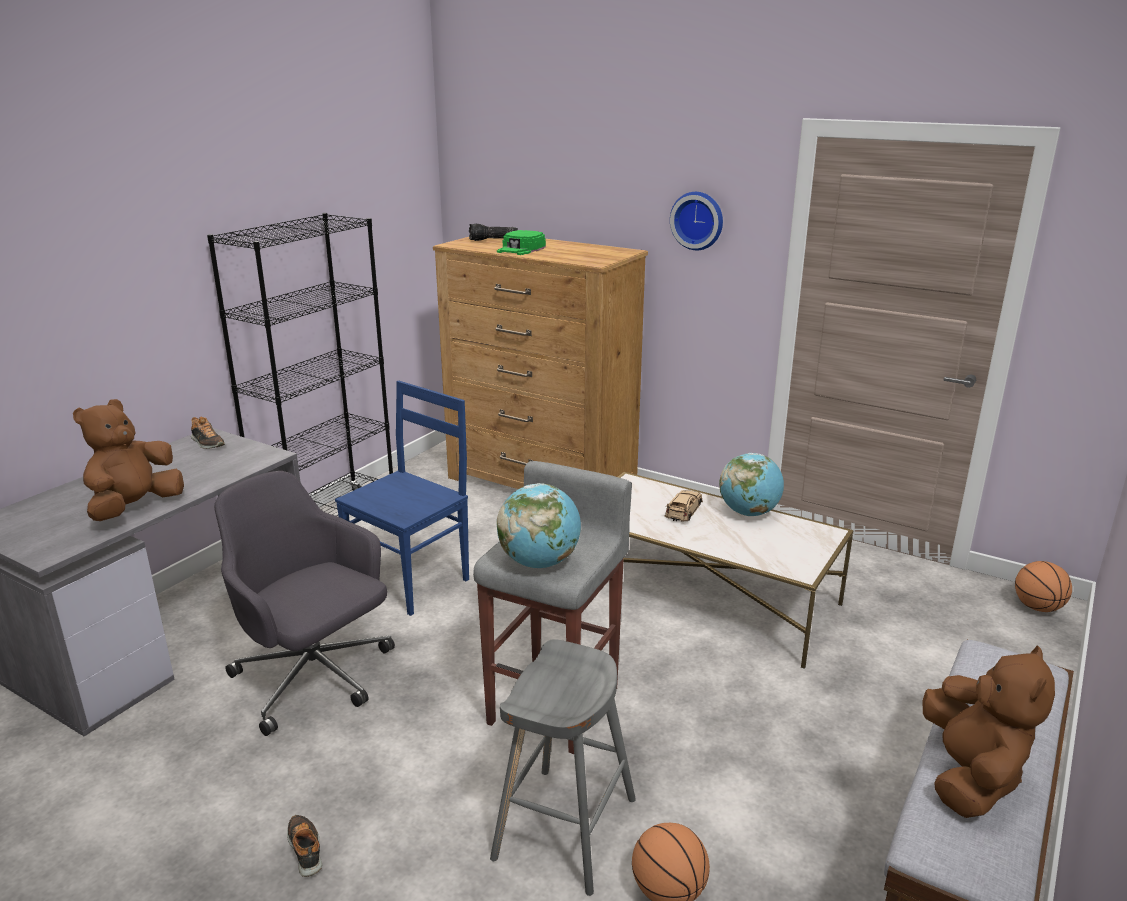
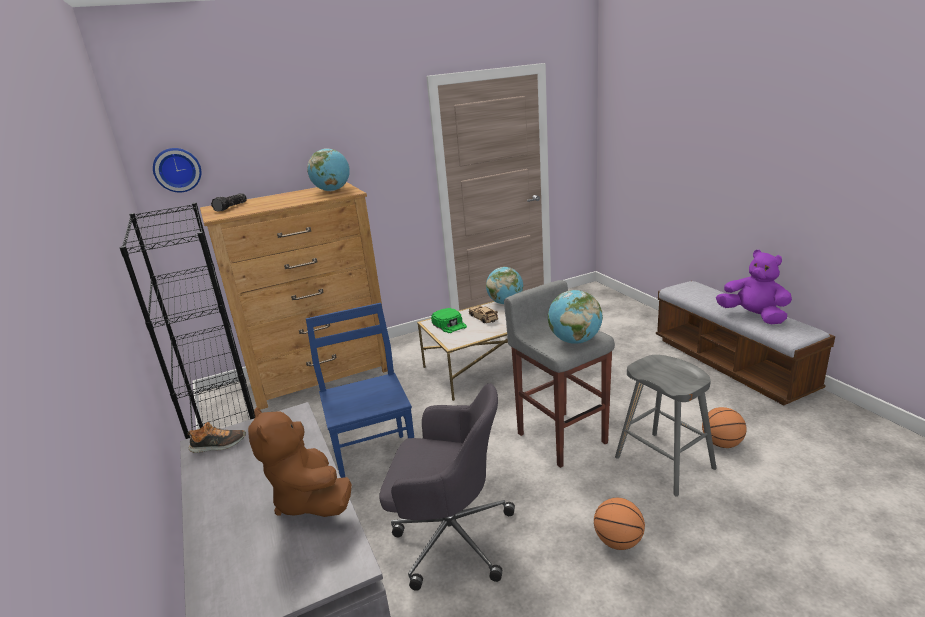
camera: 55 degrees left, 0 degrees up
(306, 849) = (632, 577): shoe -> none
(315, 678) = (450, 536): grey office chair -> grey office chair turned 150 degrees counterclockwise
(521, 249) = (276, 203): green cap -> green cap (449, 324)
(596, 254) = (332, 190): none -> globe
(698, 220) = (375, 152): wall clock -> wall clock (177, 169)
(970, 776) = (753, 316): brown plush toy -> purple plush toy
(1037, 607) = (591, 291): basketball -> basketball (618, 541)

